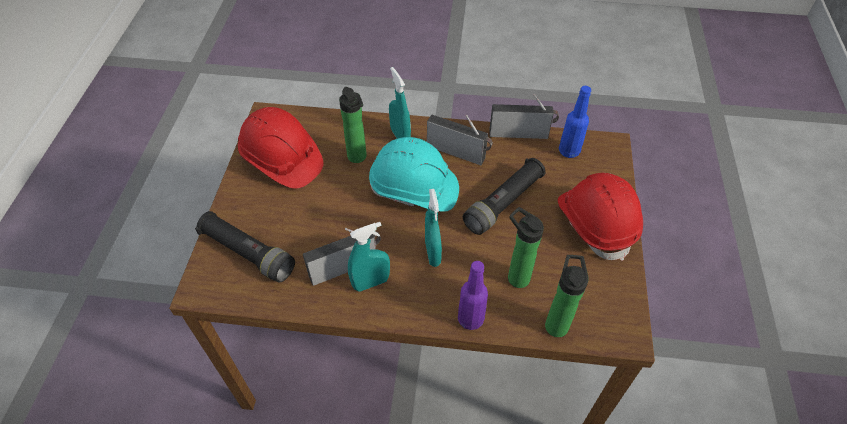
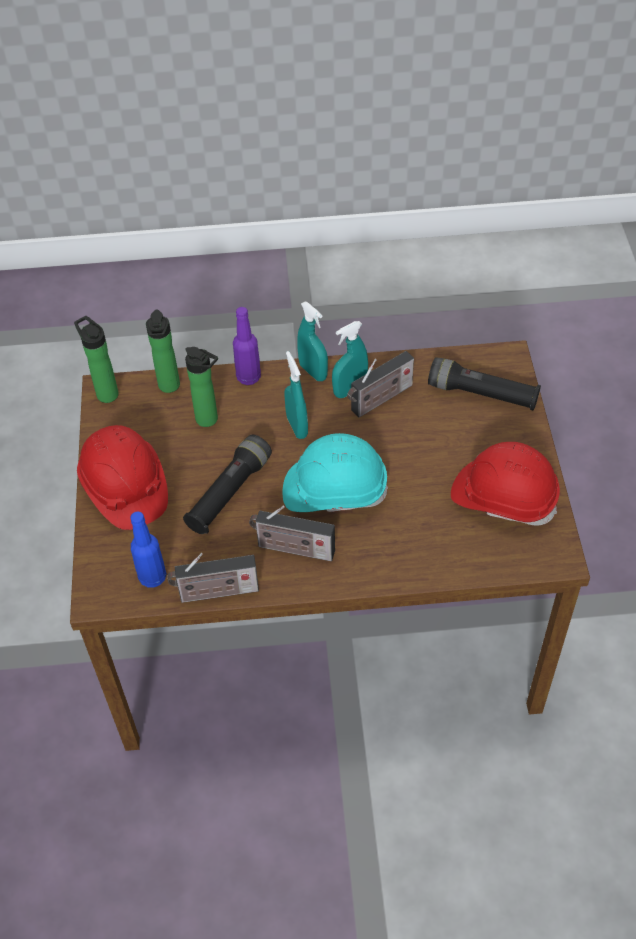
camera: 170 degrees right, 0 degrees up
(358, 158) = (414, 518): bottle -> bottle (105, 392)
(400, 136) = (372, 558): turquoise spray bottle -> turquoise spray bottle (313, 372)

